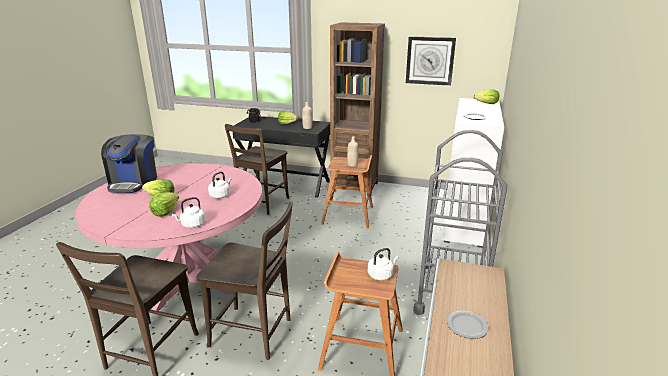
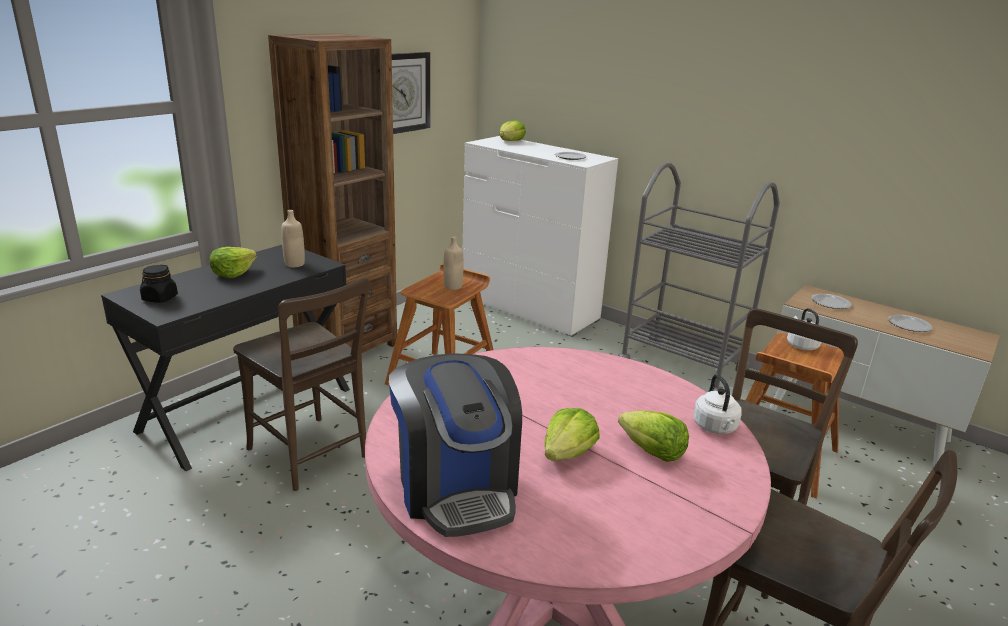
camera: 70 degrees left, 0 degrees up
(134, 183) = (456, 487): coffee machine -> coffee machine turned 45 degrees clockwise
(220, 195) = (595, 388): white kettle -> none
(471, 280) = (830, 303): none -> plate

